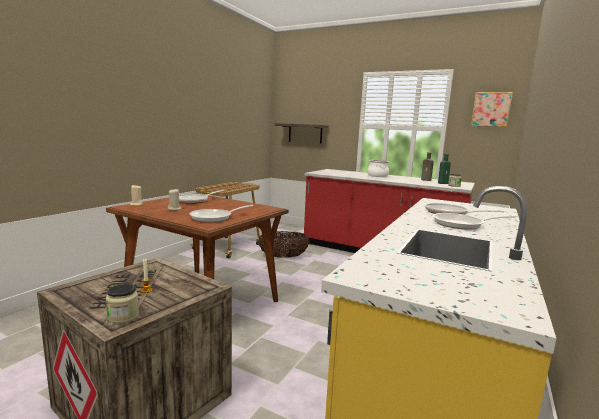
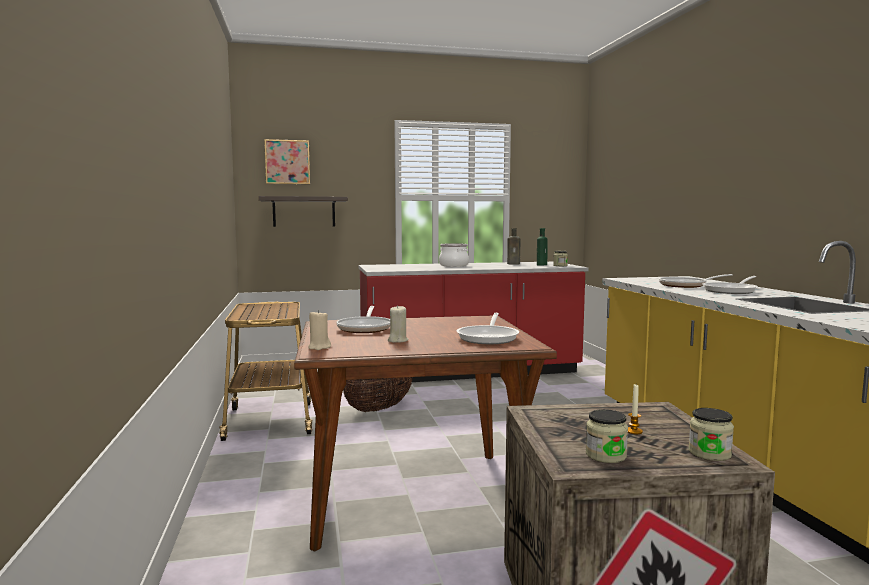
camera: 40 degrees left, 5 degrees down
(89, 293) = (605, 455): none -> jar
(491, 109) = (554, 174): picture -> picture (287, 162)

